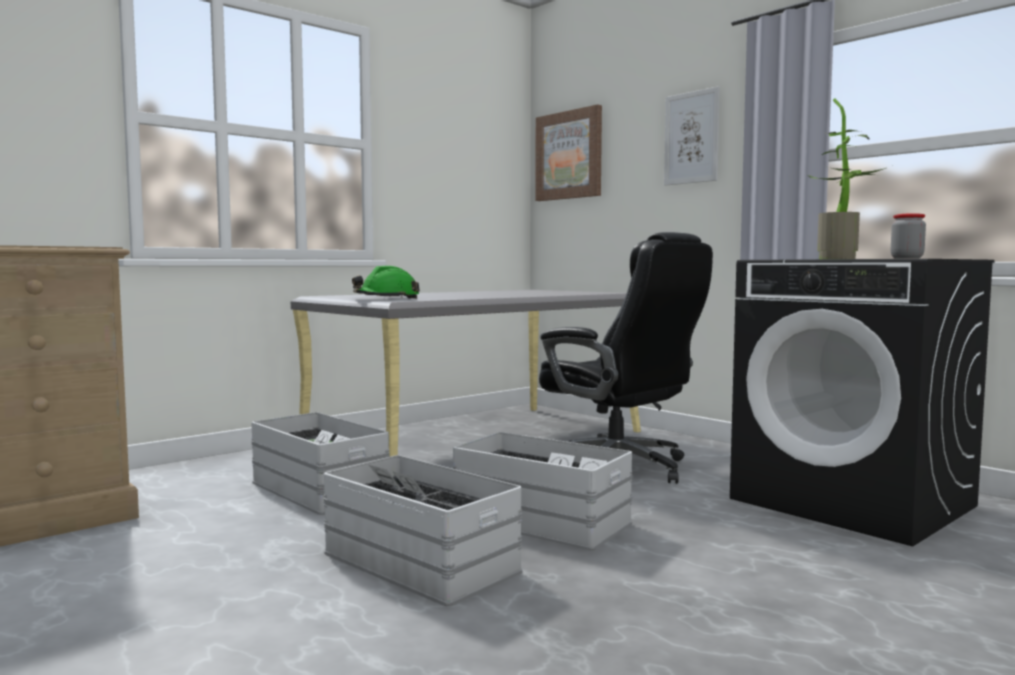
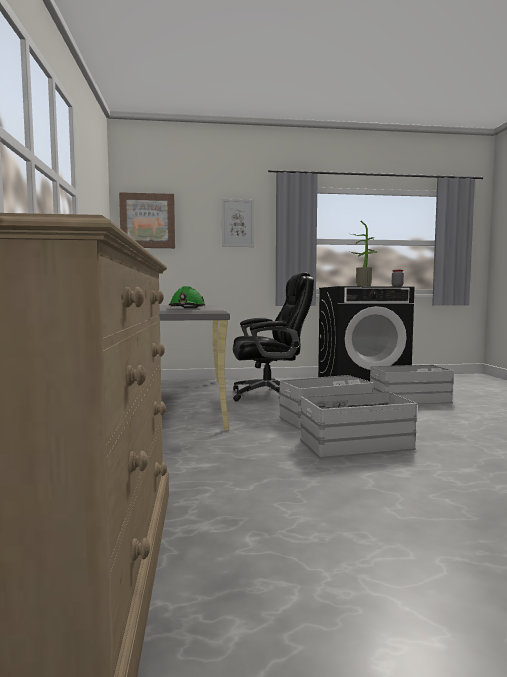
camera: 55 degrees left, 0 degrees up
(321, 489) = (199, 442): grey storage box -> grey storage box (409, 399)

